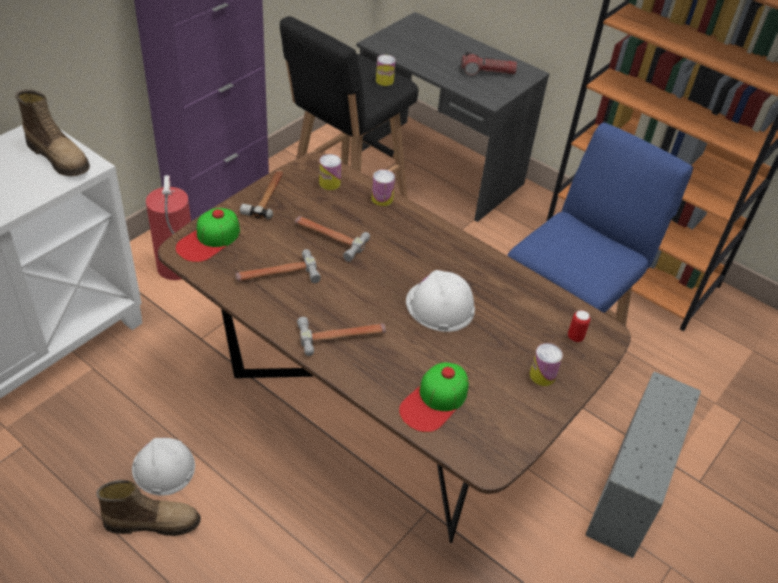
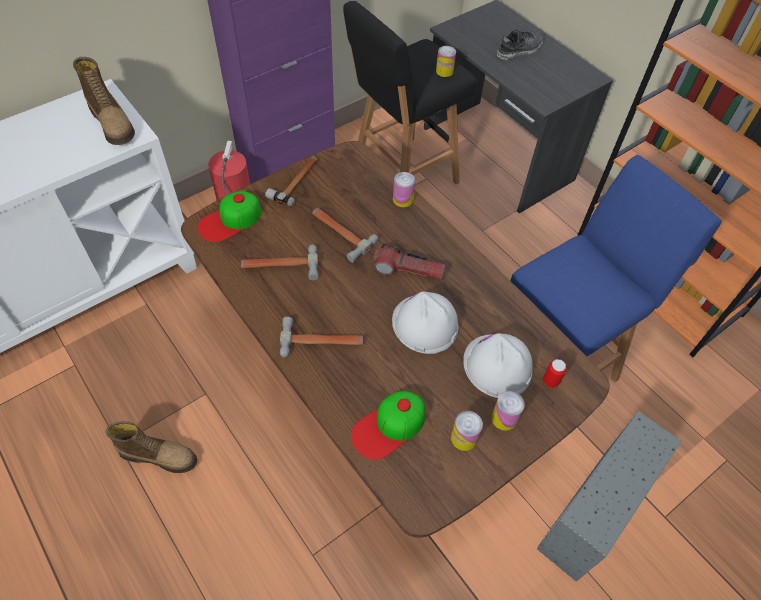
camera: 15 degrees right, 10 degrees up
(163, 467) = (180, 407): white hard hat -> white hard hat (497, 366)
(329, 183) = (358, 176): can -> can (464, 438)
(452, 55) = (519, 50): none -> shoe
(487, 72) = (549, 72): flashlight -> flashlight (408, 270)

